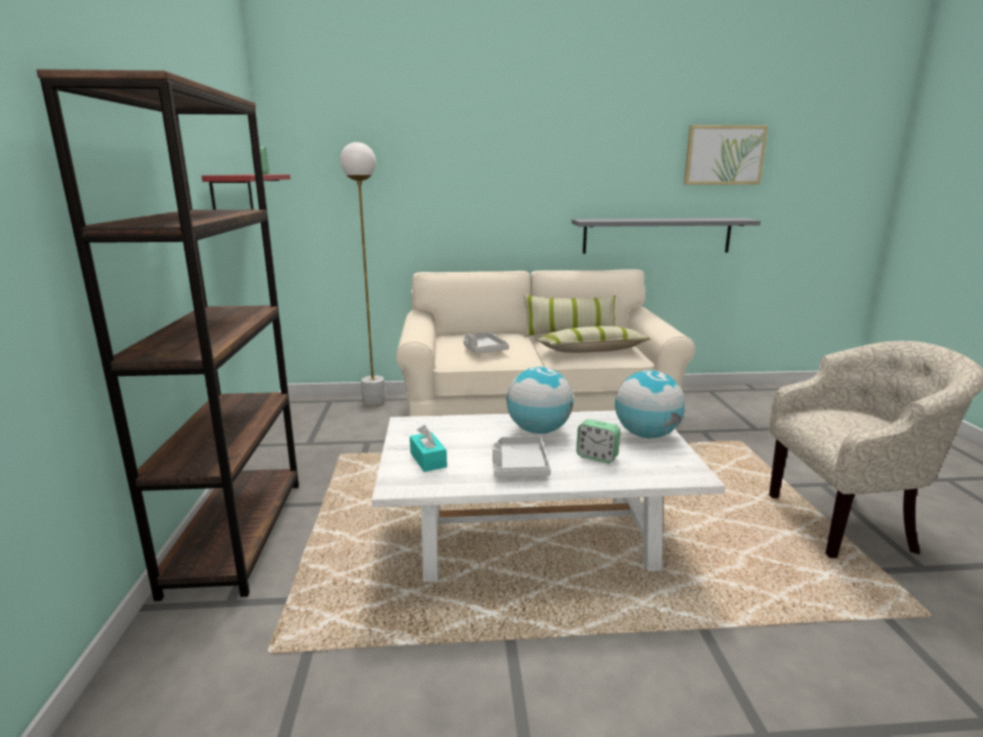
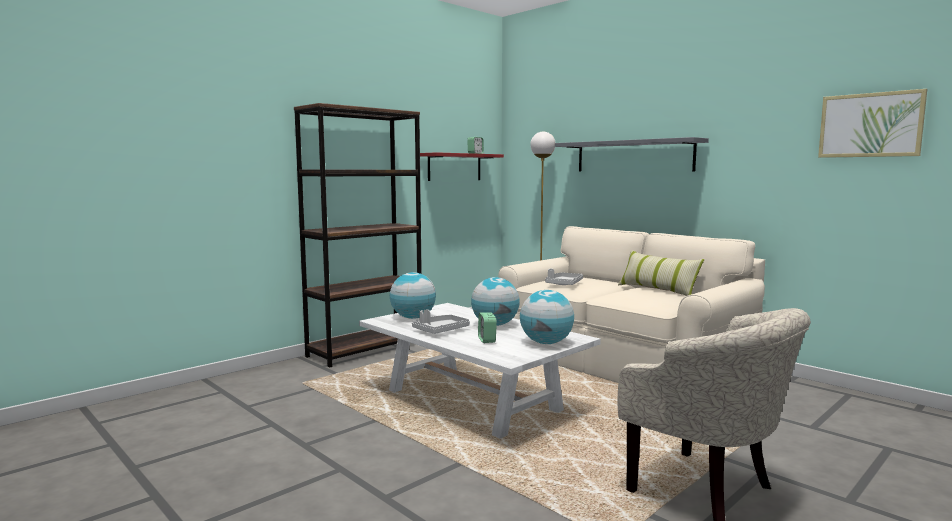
camera: 50 degrees right, 10 degrees down
(428, 460) = (413, 318): turquoise tissue box -> globe
(591, 351) = (637, 299): pillow -> none
(657, 235) = (789, 210): grey shelf -> grey shelf (633, 156)

